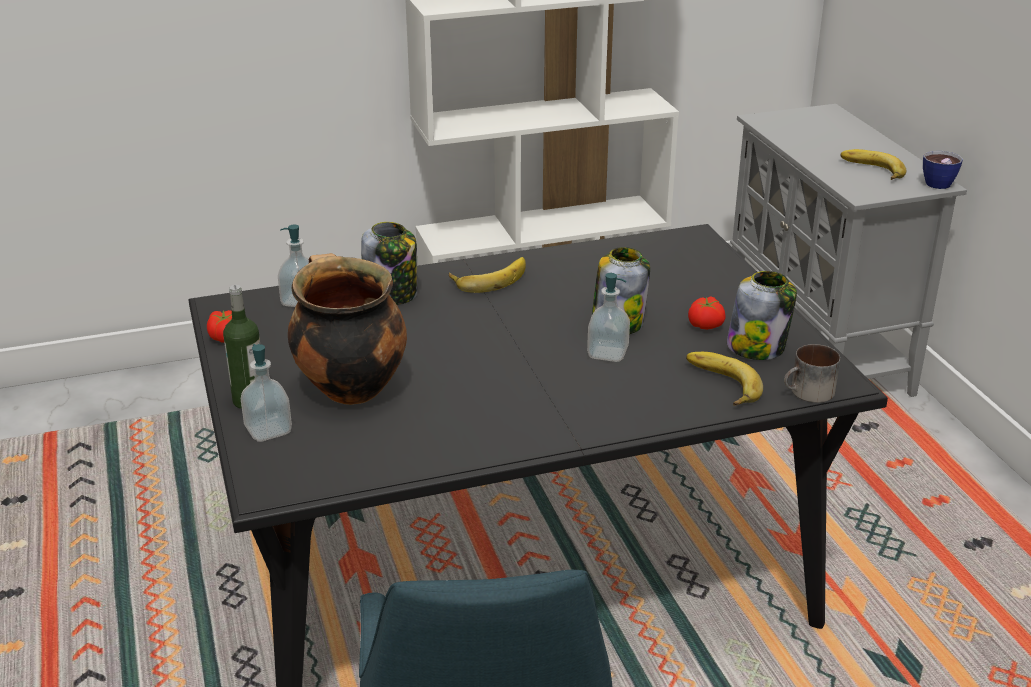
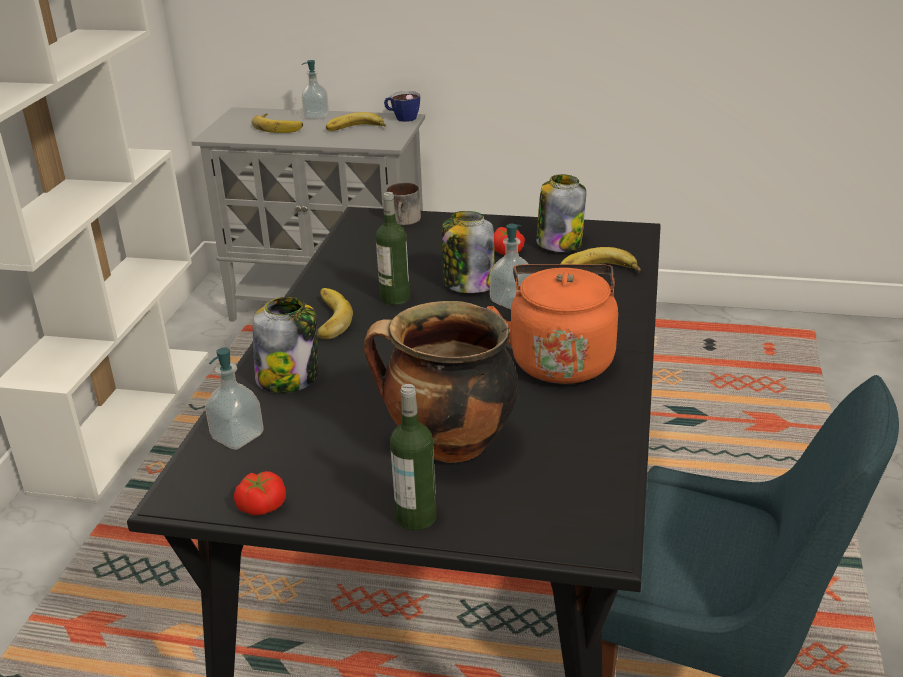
camera: 60 degrees left, 0 degrees up
(268, 430) = (487, 516): soap dispenser -> soap dispenser (316, 116)
(525, 405) = (560, 359): none -> orange kettle
(556, 297) = (395, 298): none -> bottle
(808, 393) = (638, 245): mug -> mug (405, 220)
(823, 136) = (279, 126): none -> banana

